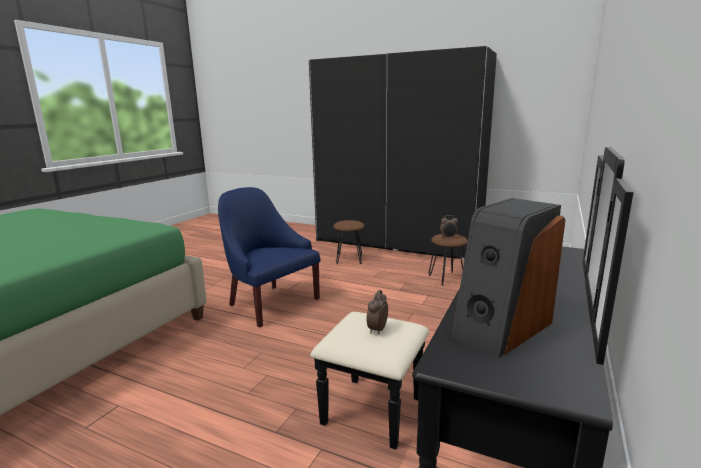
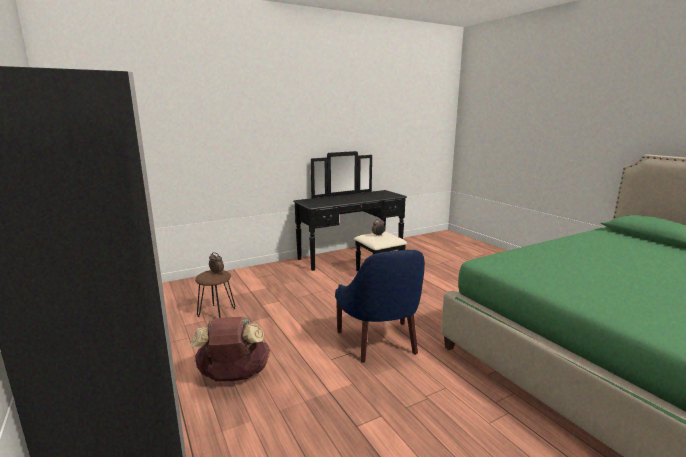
camera: 145 degrees left, 0 degrees up
(349, 259) = (234, 376): brown stool -> brown backpack
(501, 328) = (376, 195): speaker -> none

